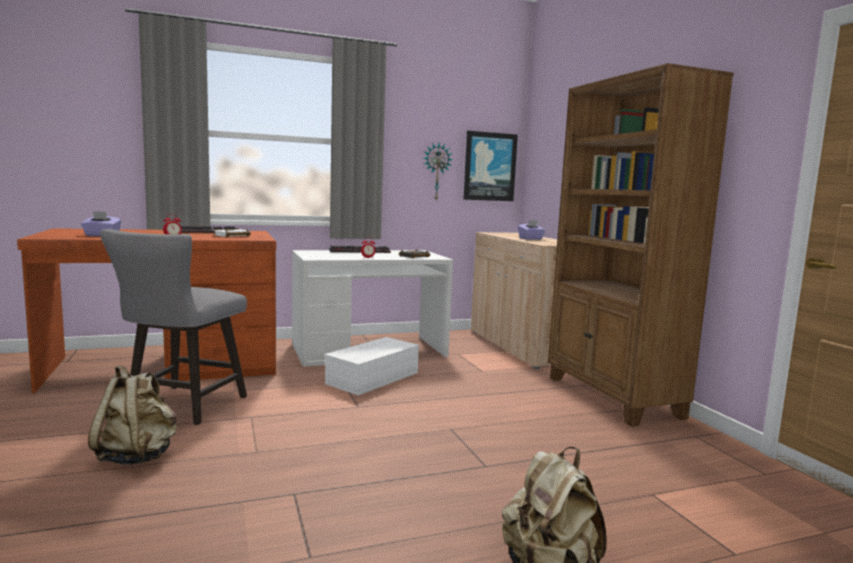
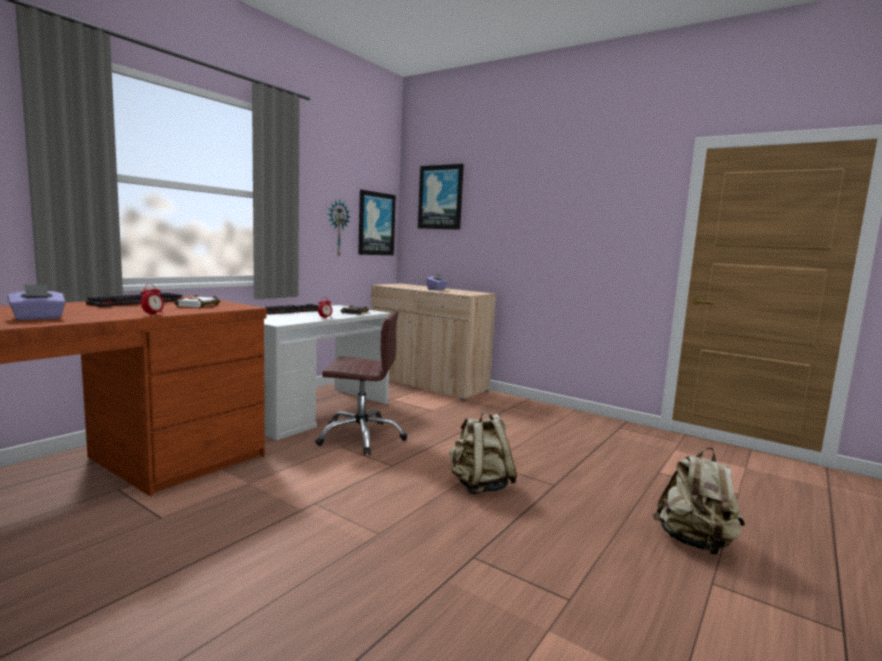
camera: 35 degrees left, 0 degrees up
(137, 456) = (269, 583): beige backpack -> beige backpack (479, 486)
(181, 408) = (223, 517): grey stool -> none
(372, 378) = (361, 437): white storage box -> brown office chair
(556, 133) = (440, 197): none -> picture
(612, 397) = (542, 411): brown bookcase -> none

